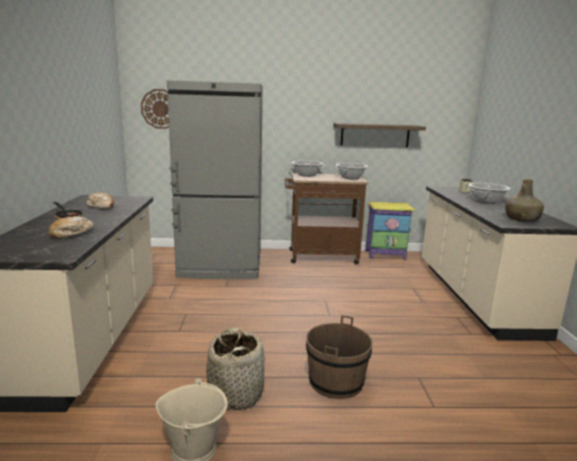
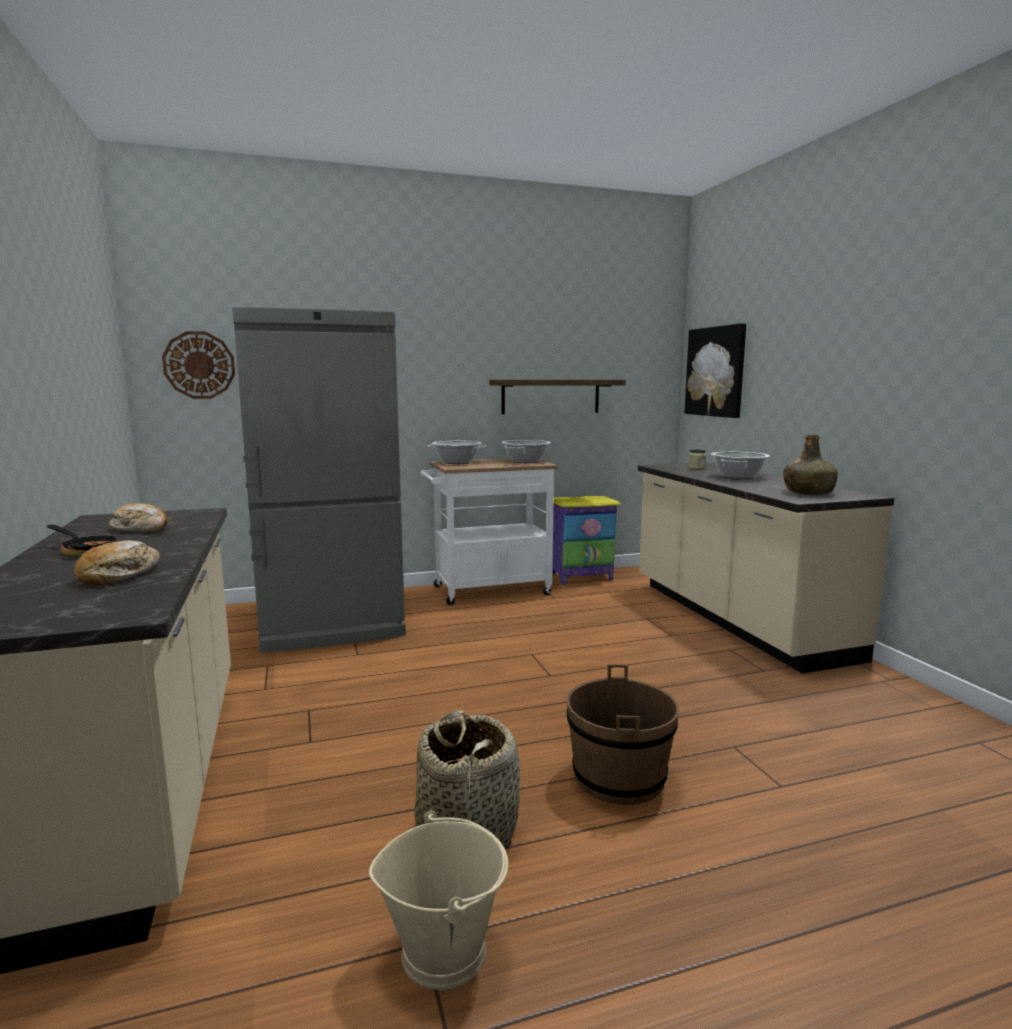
camera: 15 degrees left, 5 degrees down
(320, 257) = (488, 591): brown cart -> white cart
(492, 124) = (716, 371): none -> picture

